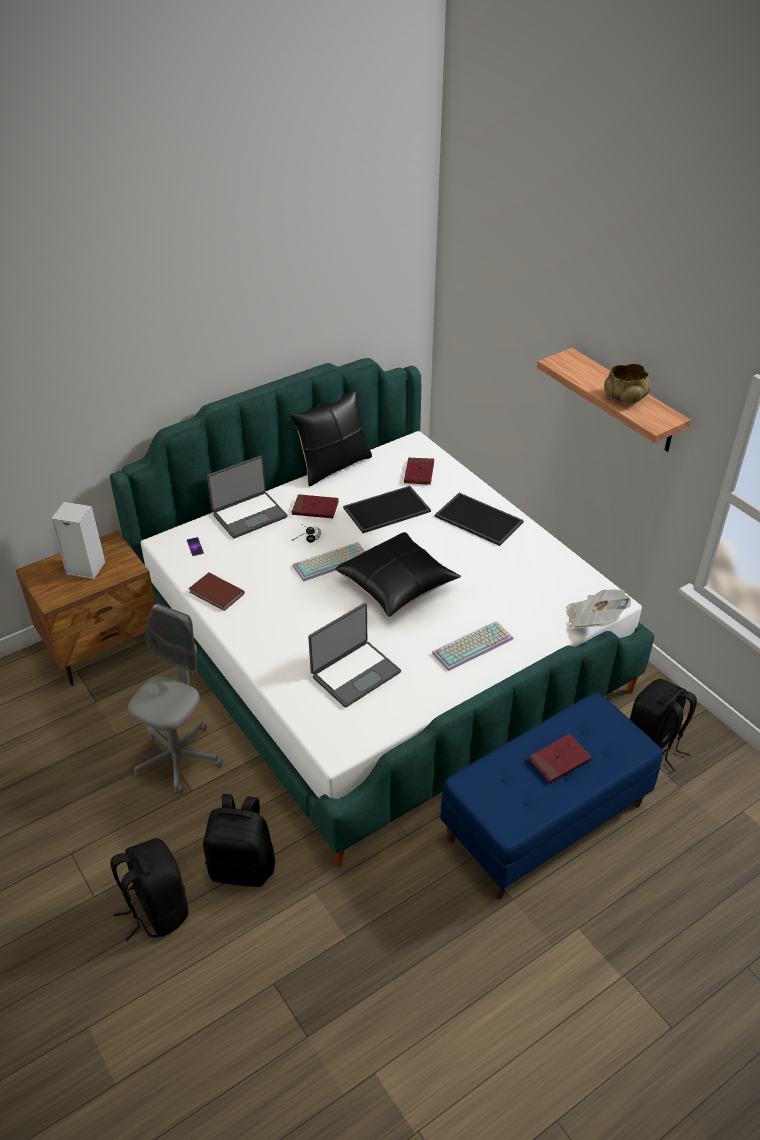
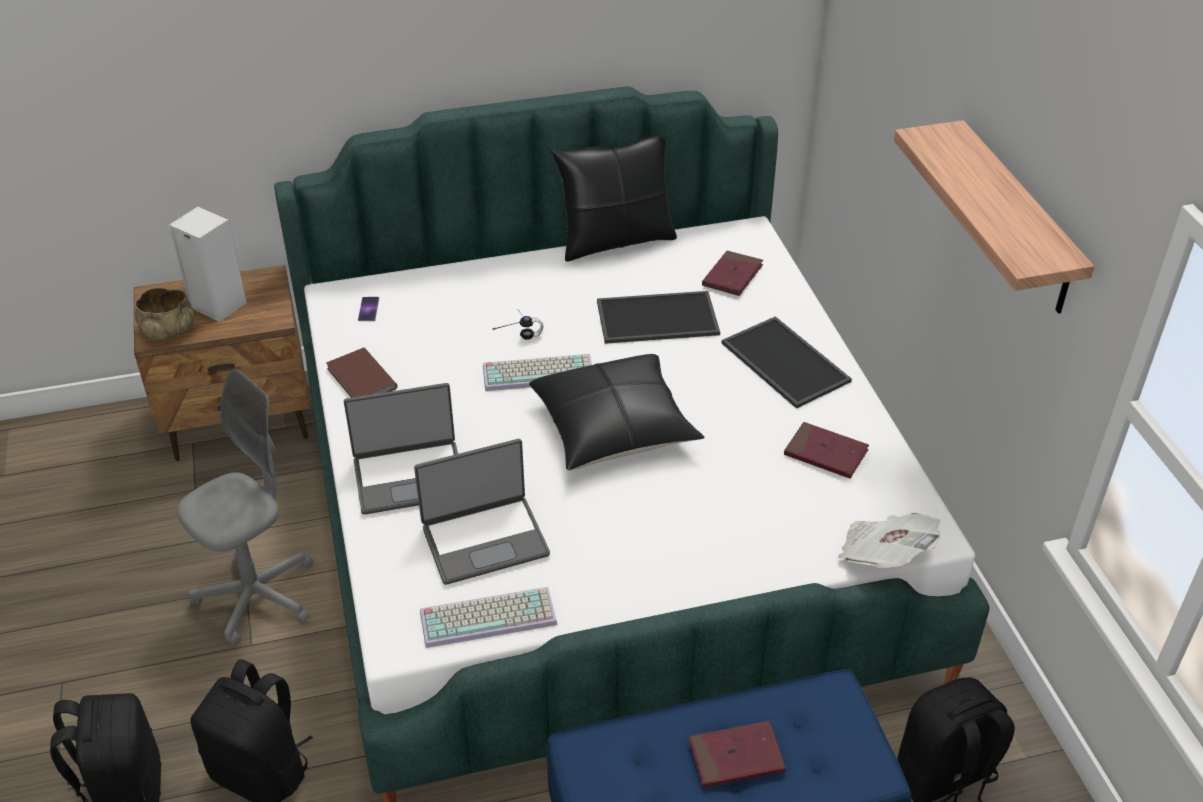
camera: 20 degrees right, 0 degrees up
(249, 515) = (463, 283): laptop -> laptop (409, 477)
(315, 508) = (557, 294): red book -> red book (825, 453)
(472, 645) = (677, 544): keyboard -> keyboard (489, 616)
(624, 398) = (1002, 211): beige bowl -> beige bowl (168, 330)

